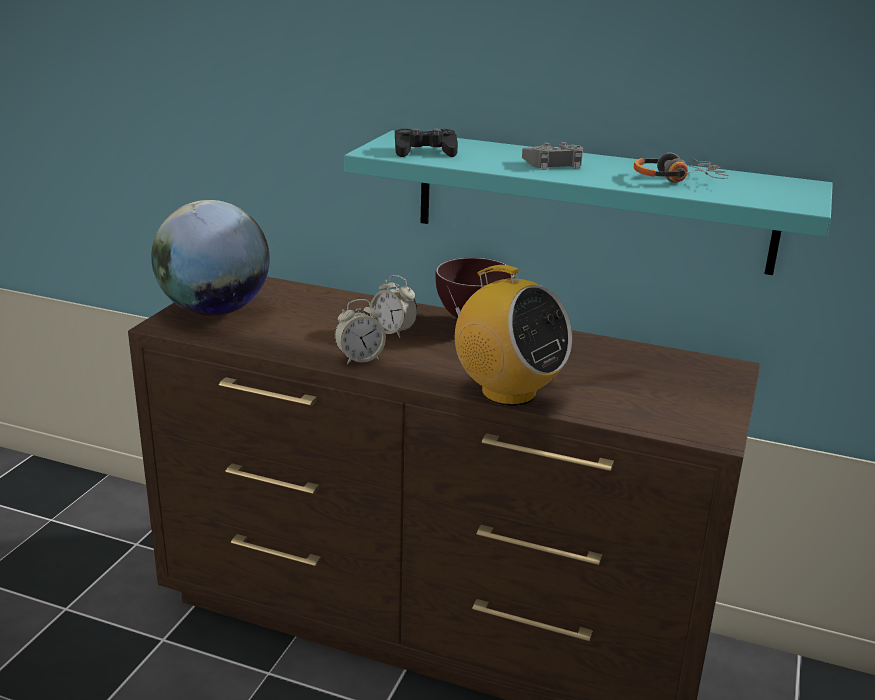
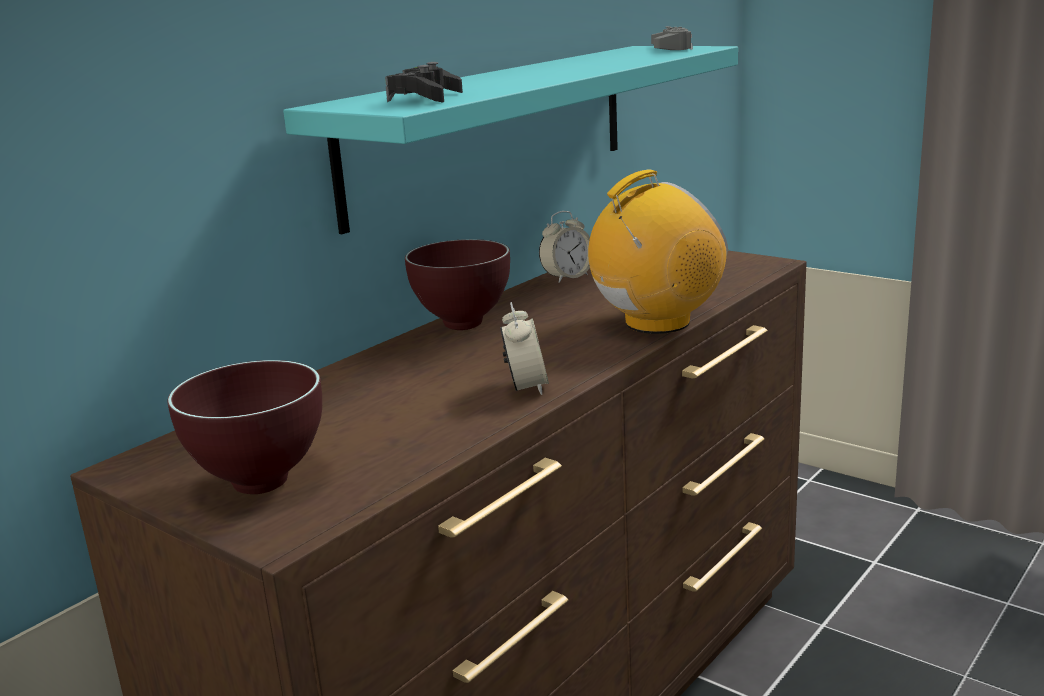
camera: 70 degrees left, 5 degrees down
(214, 311) = (261, 485): globe -> brown bowl
(393, 331) = (452, 365): alarm clock -> alarm clock (567, 277)
(554, 164) = (524, 76): grey game controller -> grey game controller (671, 48)
(677, 179) = (606, 60): headphones -> none

